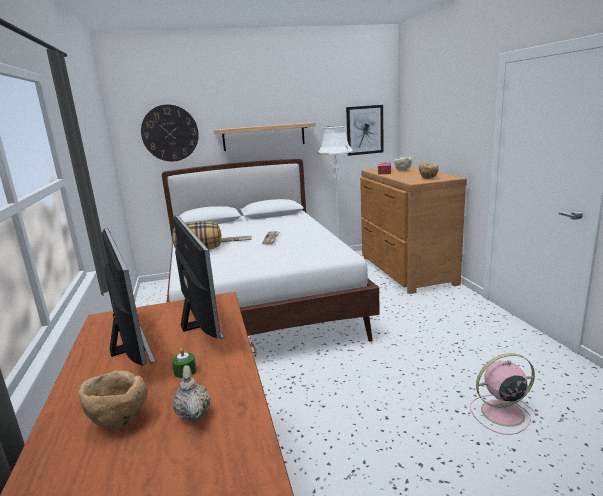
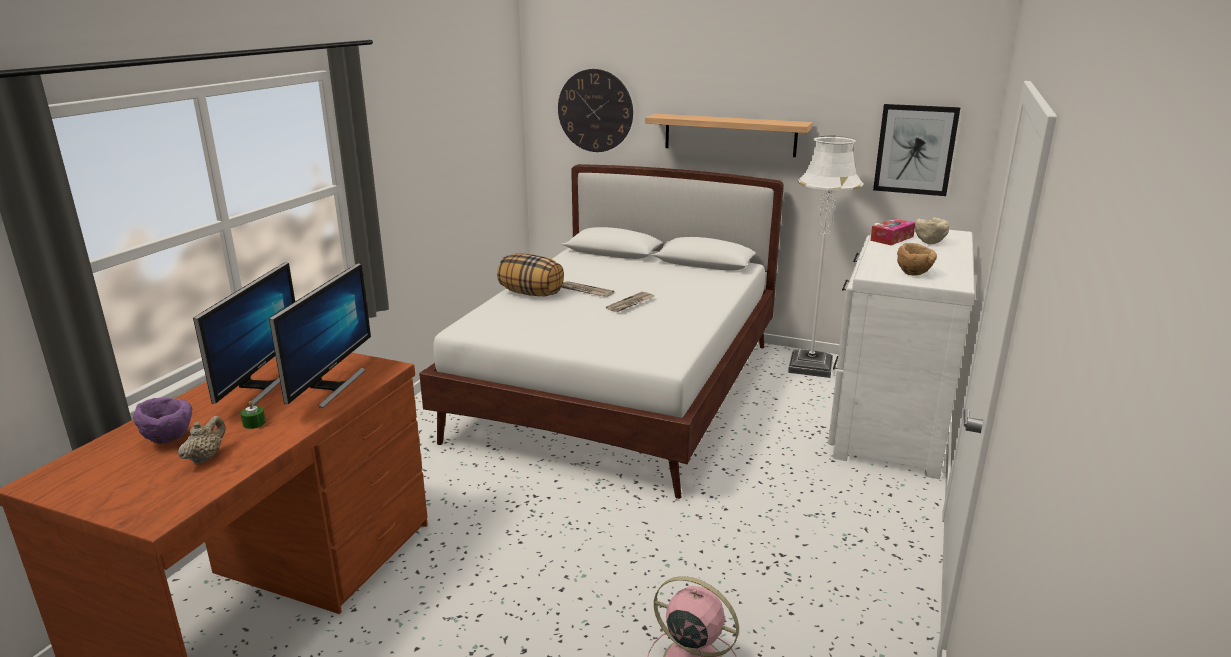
camera: 35 degrees right, 5 degrees up
(119, 420) = (169, 439): brown bowl -> purple bowl
(405, 270) = (888, 420): brown dresser -> white dresser

